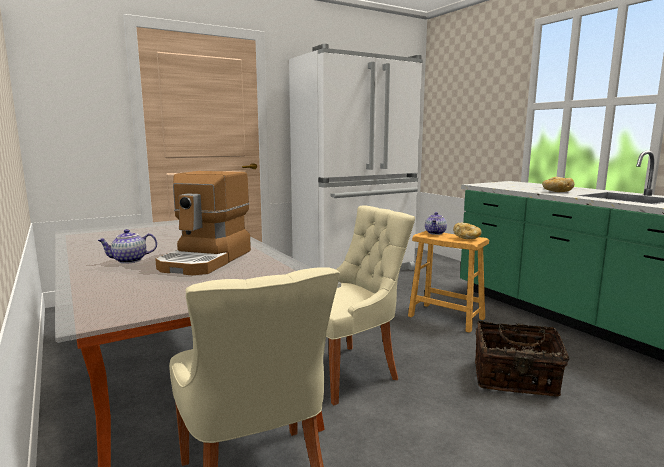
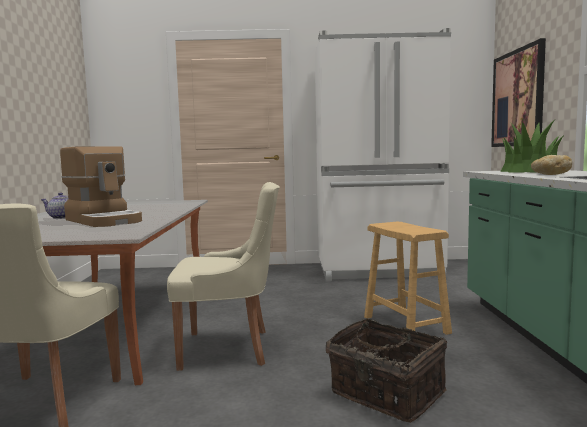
camera: 30 degrees right, 5 degrees down
(207, 260) = (105, 220): coffee machine -> coffee machine turned 90 degrees counterclockwise
(435, 233) = (398, 224): teapot -> none
(456, 118) = (517, 98): none -> picture
(467, 238) = (419, 229): bread -> none
(513, 185) = (530, 171): none -> potted plant

